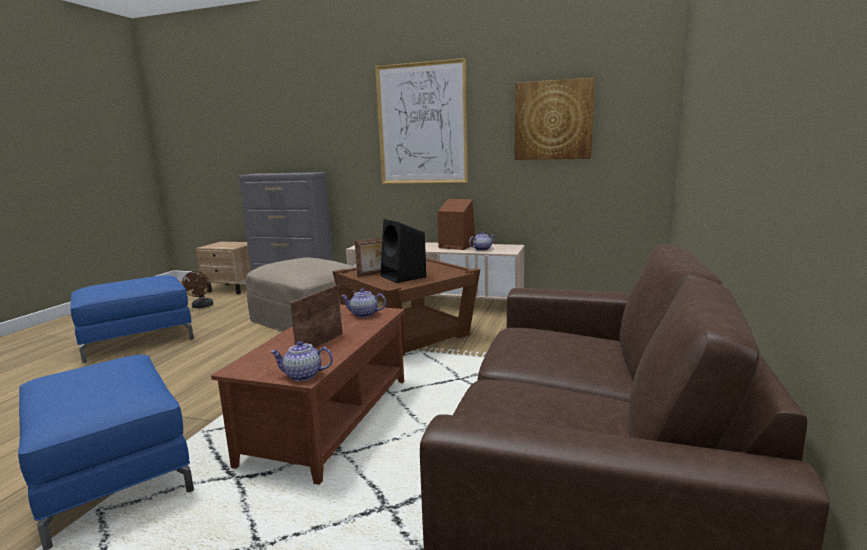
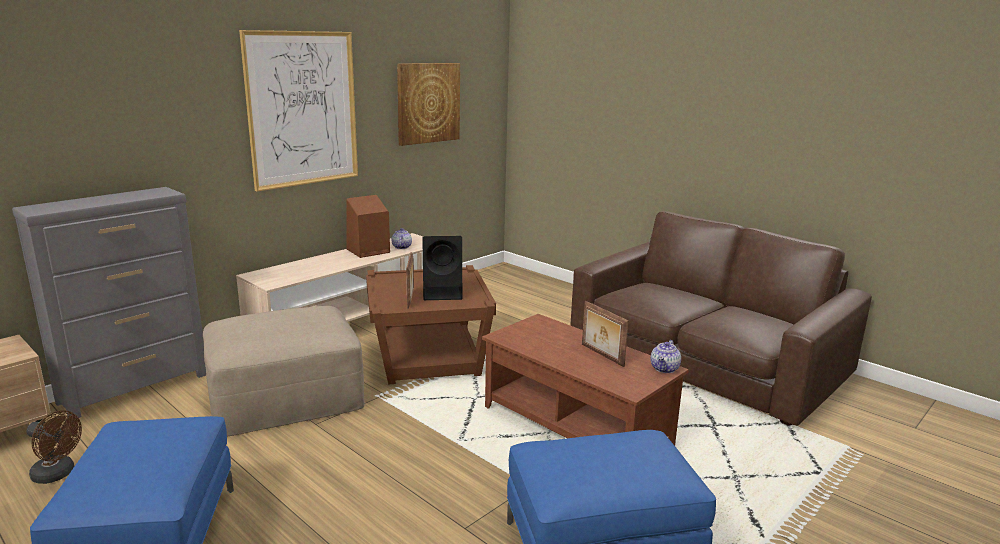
camera: 65 degrees left, 5 degrees up
(364, 314) = (538, 329): teapot -> none

